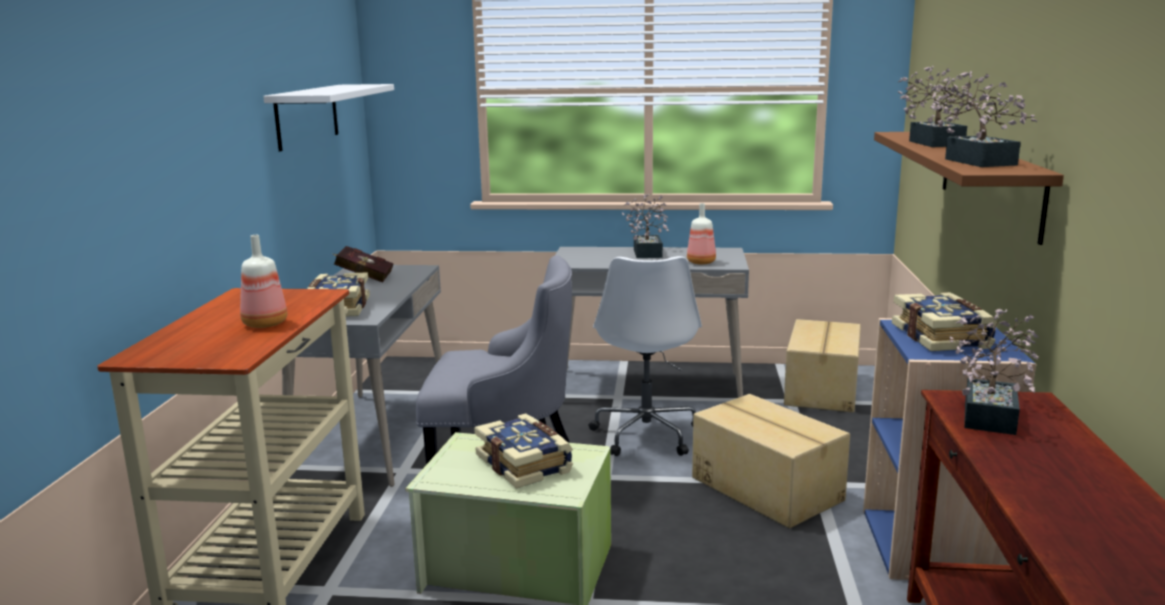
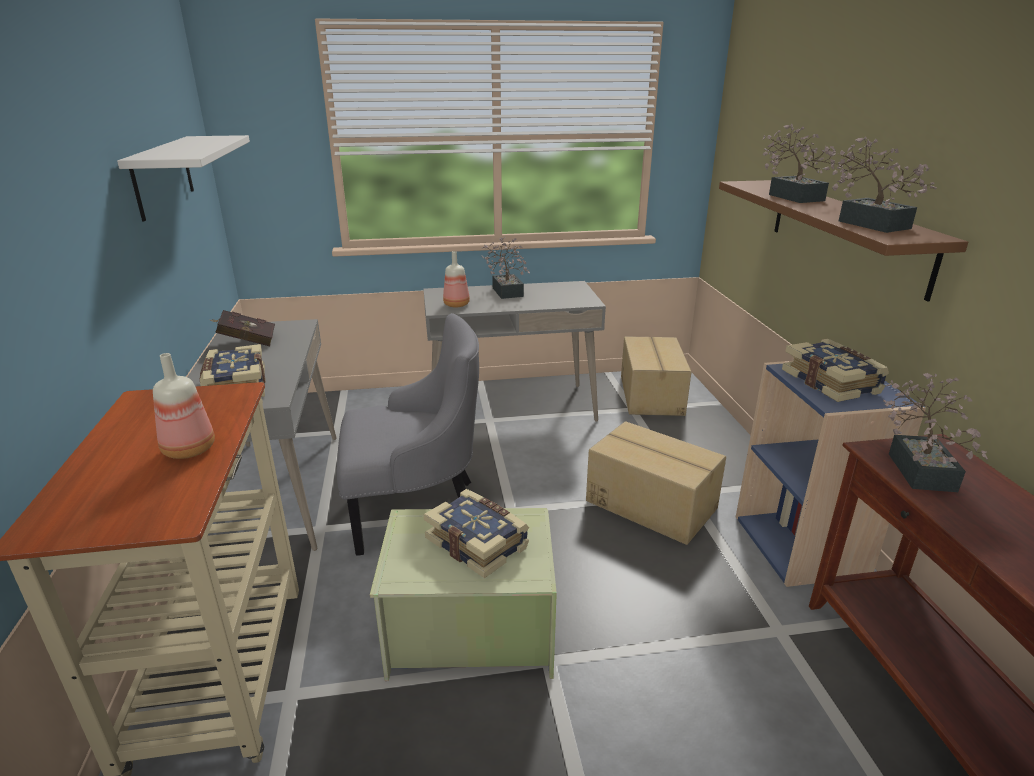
camera: 15 degrees left, 10 degrees up
(646, 437) = (530, 461): white office chair -> none
(702, 262) = (561, 300): bottle -> bottle (457, 304)

